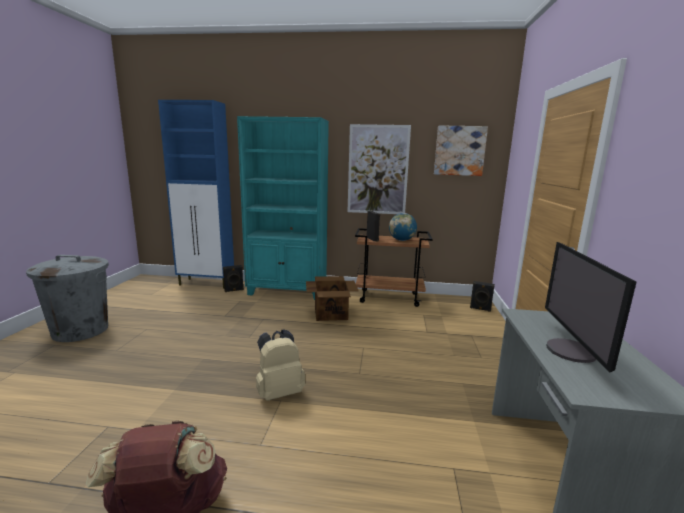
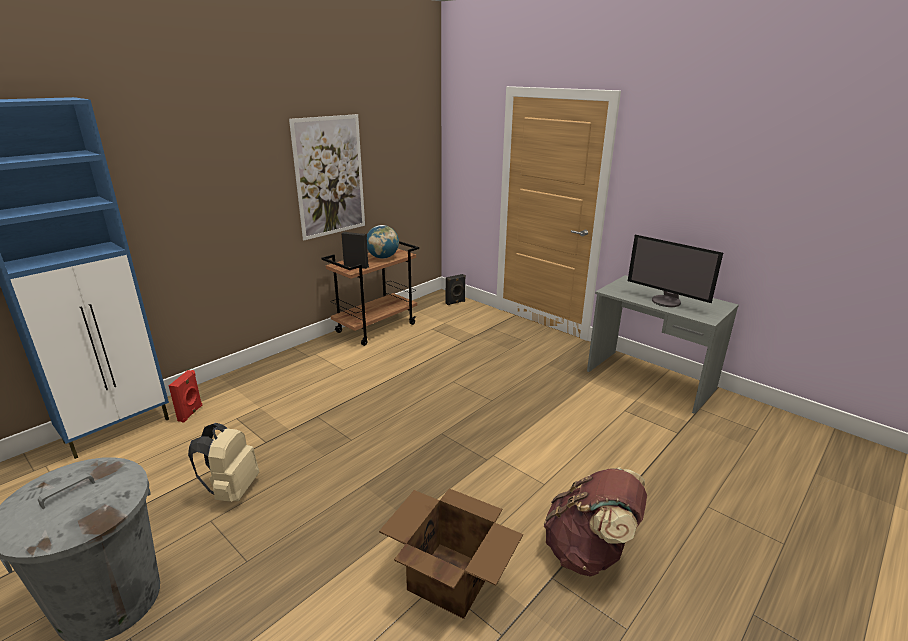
camera: 55 degrees left, 10 degrees up
(234, 290) = (191, 413): black speaker -> red speaker
(279, 392) = (480, 452): beige backpack -> beige backpack (232, 490)
(288, 291) = (264, 376): turquoise bookcase -> none
(331, 313) = (364, 371): cardboard box -> cardboard box (449, 577)
(459, 151) = (404, 140): picture -> none

